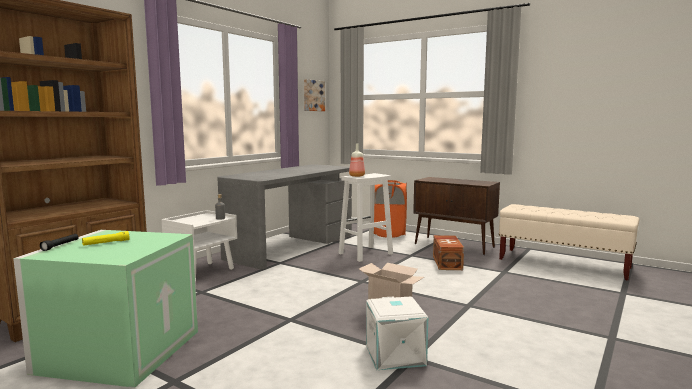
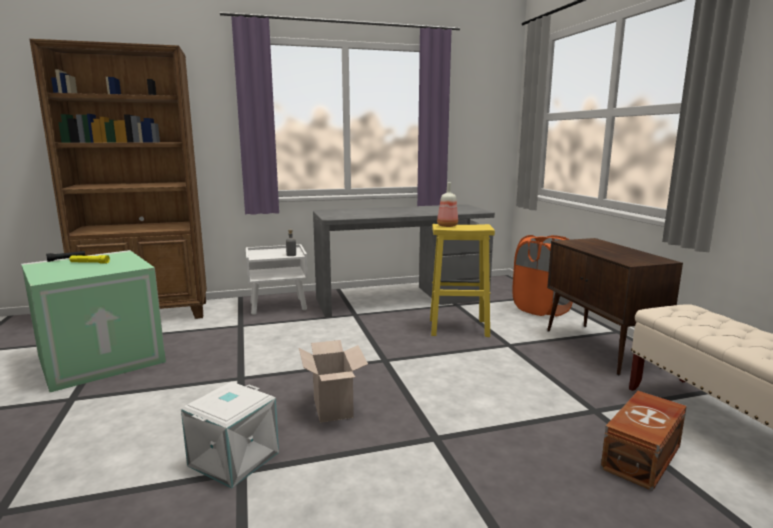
camera: 40 degrees right, 5 degrees up
(313, 95) = (487, 116): picture -> none
(365, 254) = (457, 328): white stool -> yellow stool
(447, 262) = (537, 369): brown storage box -> brown storage box (643, 456)

